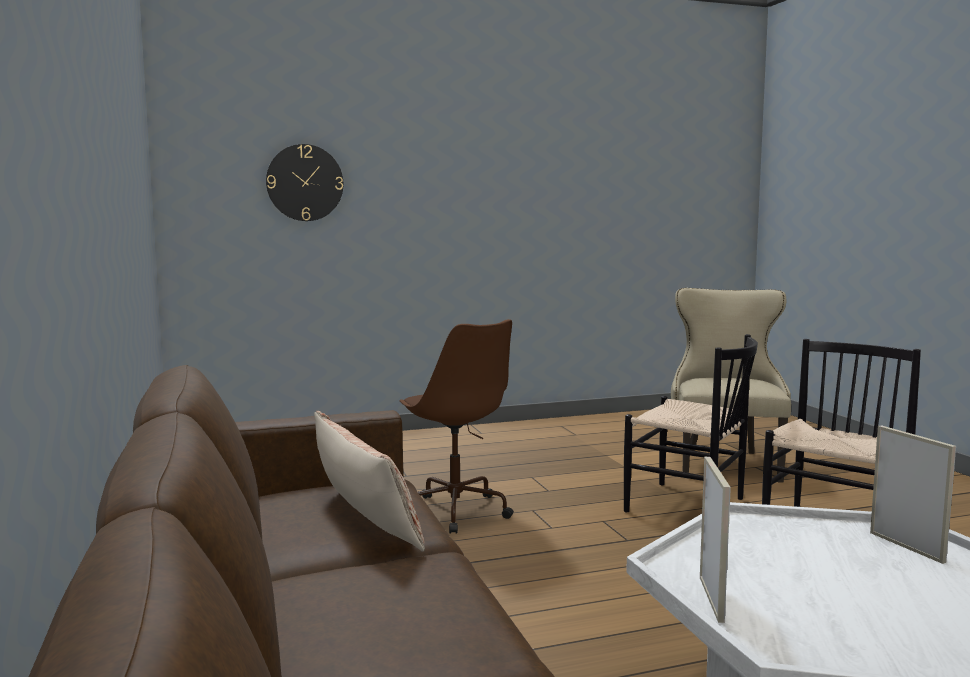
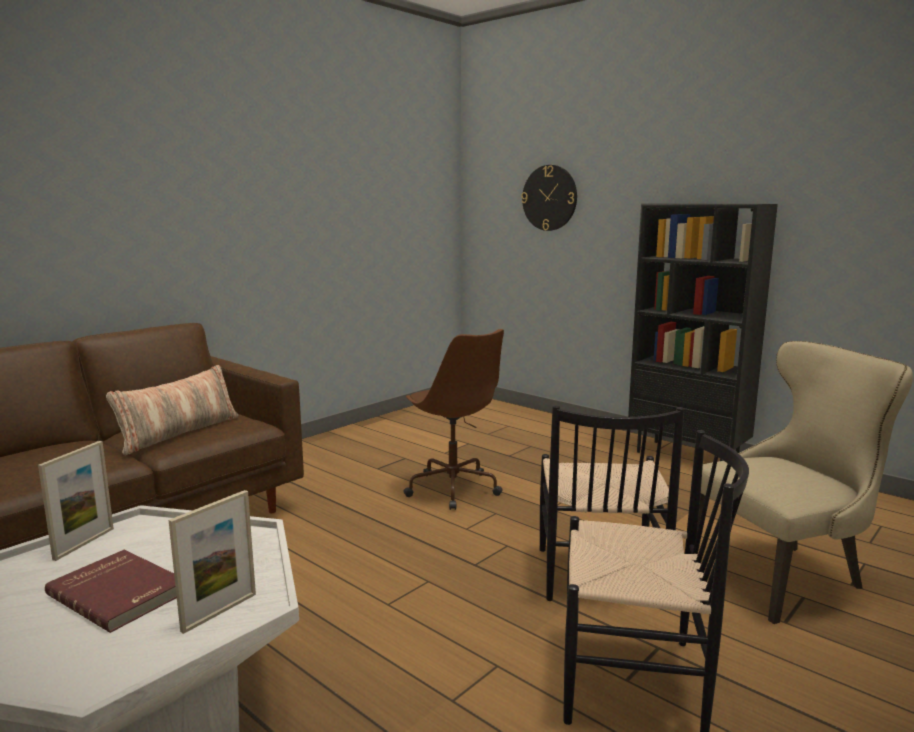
camera: 60 degrees right, 5 degrees up
(457, 513) = (455, 490): brown office chair -> brown office chair turned 60 degrees counterclockwise
(508, 429) = (687, 456): none -> black bookcase
(711, 599) = (84, 543): picture frame -> picture frame turned 45 degrees counterclockwise
(855, 584) = (120, 592): none -> red book

